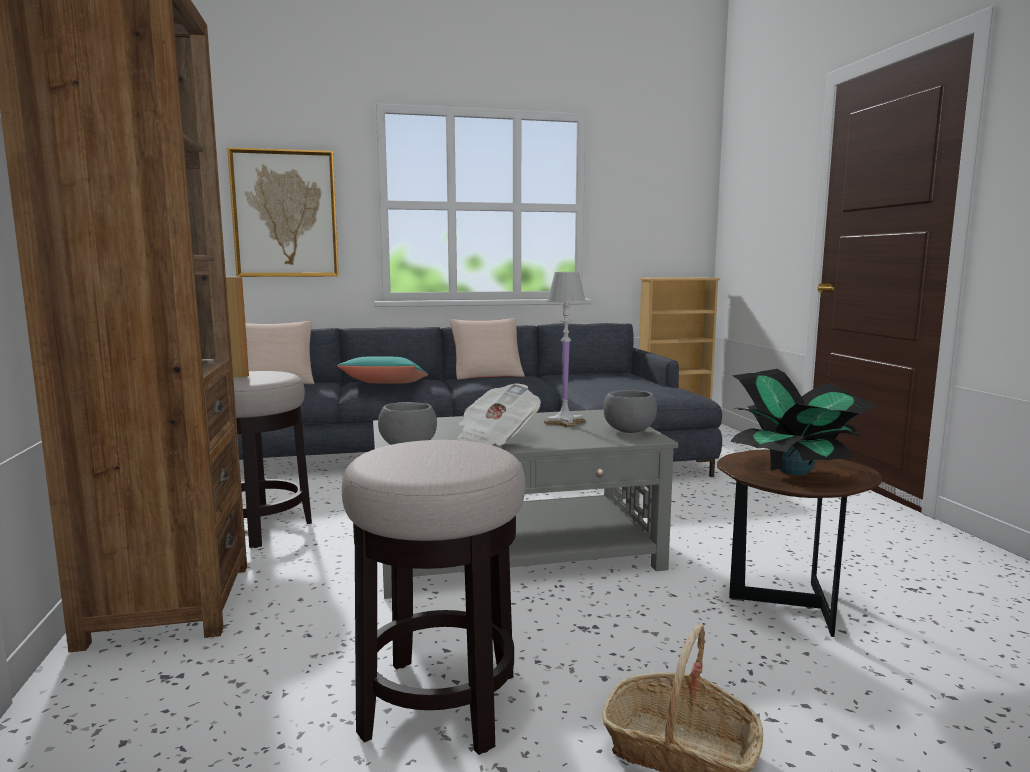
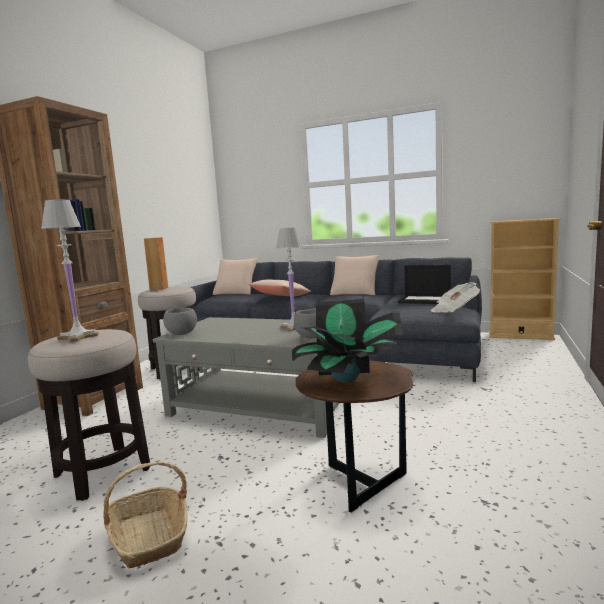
camera: 35 degrees right, 0 degrees up
(285, 214) = (255, 196): picture -> none
(385, 385) = (280, 297): turquoise pillow -> beige pillow
(435, 455) = (79, 337): none -> white table lamp
(494, 439) = (231, 333): newspaper -> newspaper (454, 310)
(613, 379) = (425, 300): none -> laptop

